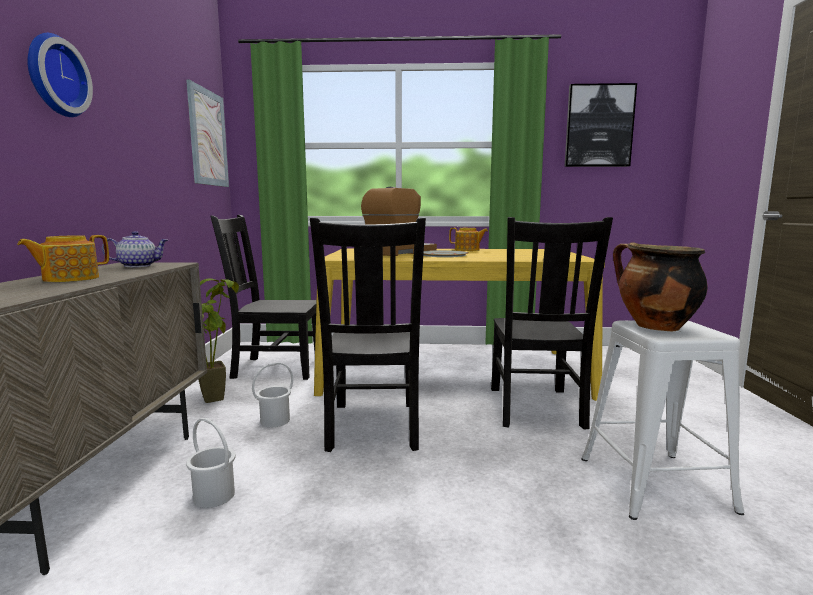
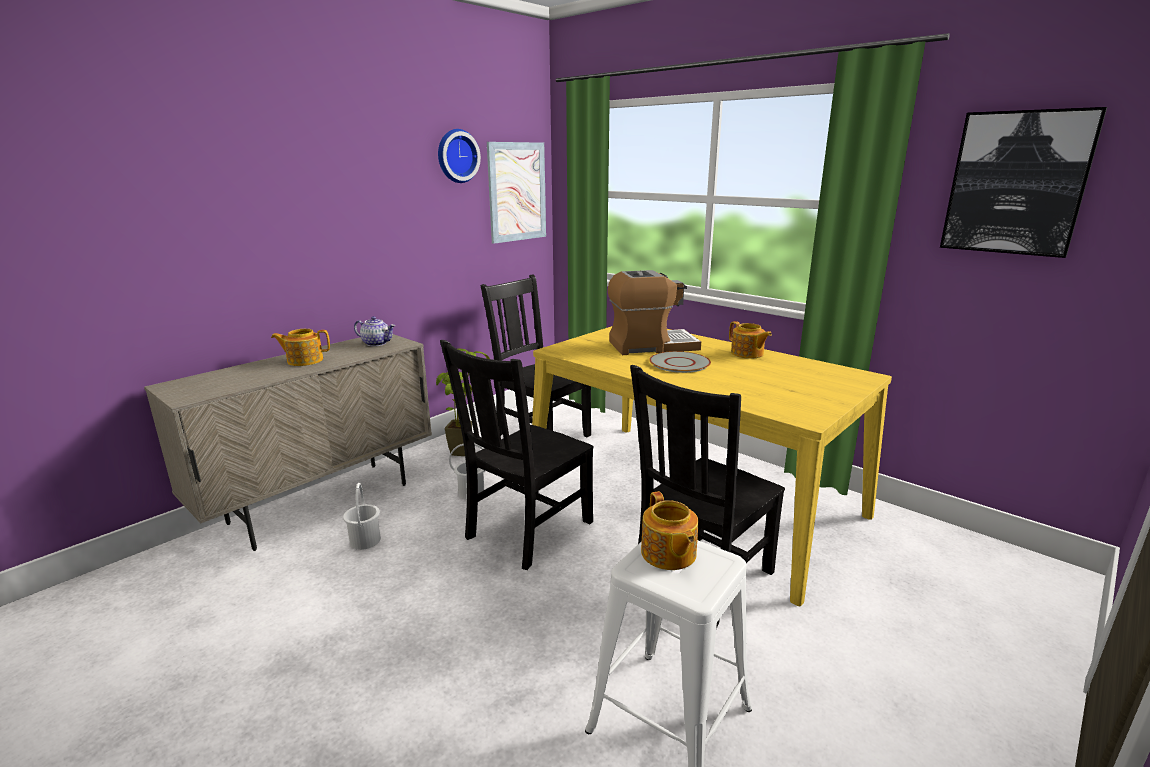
camera: 40 degrees right, 10 degrees up
(54, 76) = (325, 195): wall clock -> wall clock (456, 156)
(654, 327) = (668, 554): cooking pot -> teapot

